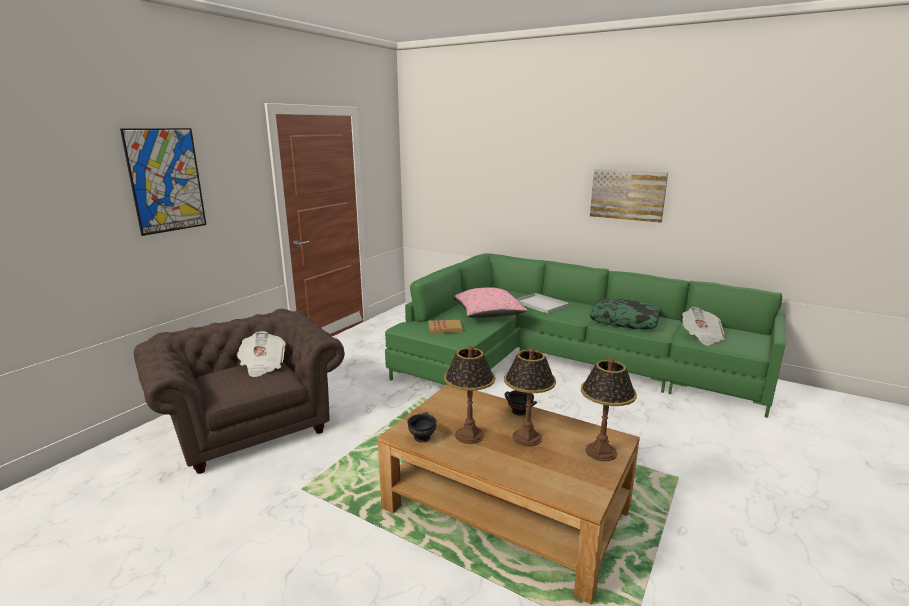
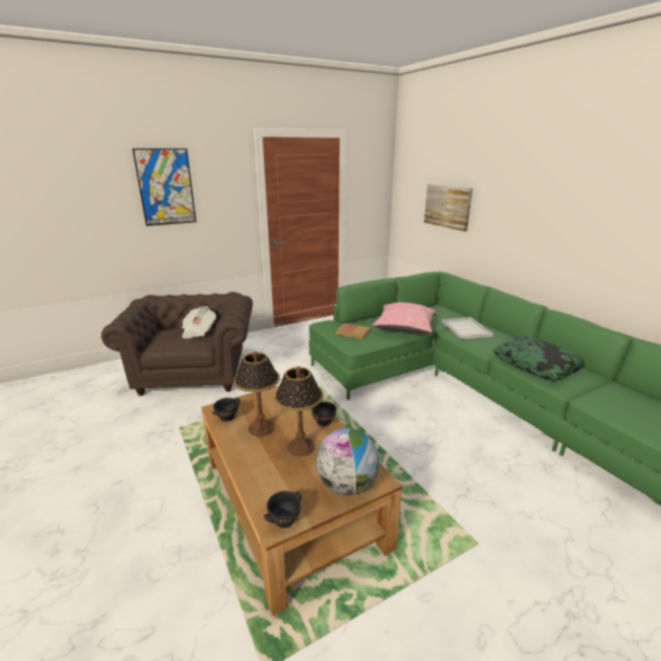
camera: 30 degrees right, 5 degrees up
(588, 496) = (283, 520): none -> black bowl
(601, 451) = (347, 485): table lamp -> globe
(627, 195) = (583, 227): picture -> picture (448, 206)
(701, 337) = (612, 405): newspaper -> none

